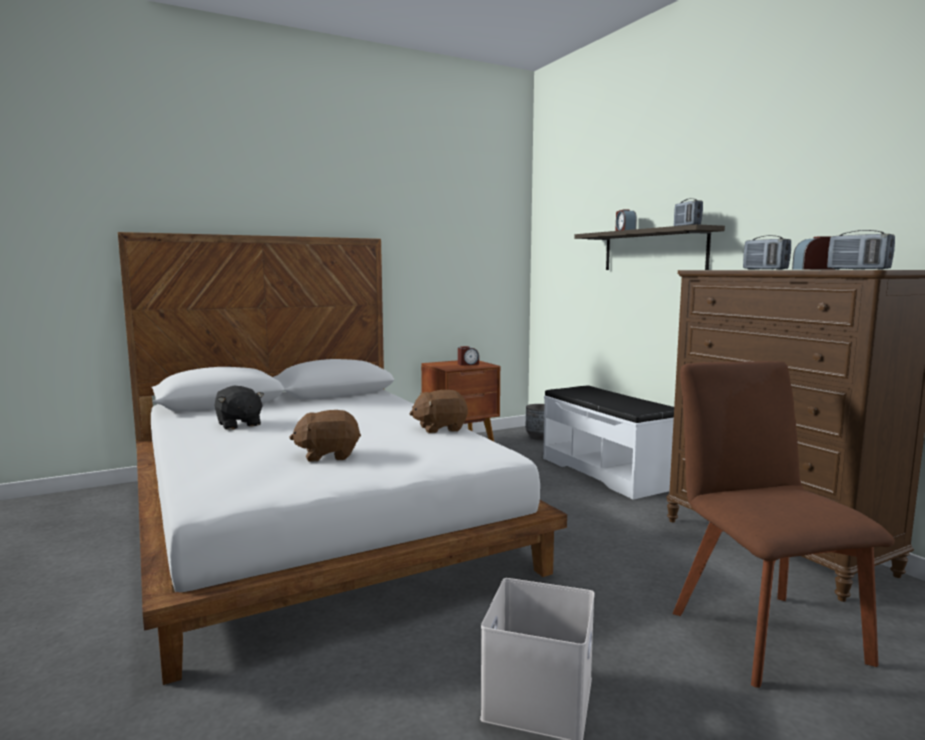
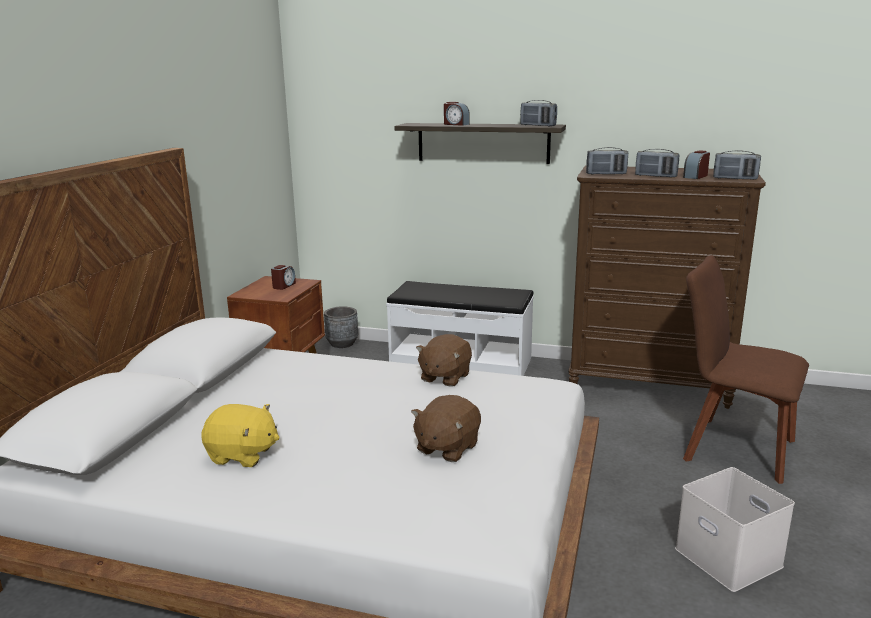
camera: 45 degrees left, 10 degrees up
(238, 424) = (242, 455): black plush toy -> yellow plush toy
(718, 269) = (606, 174): none -> radio

